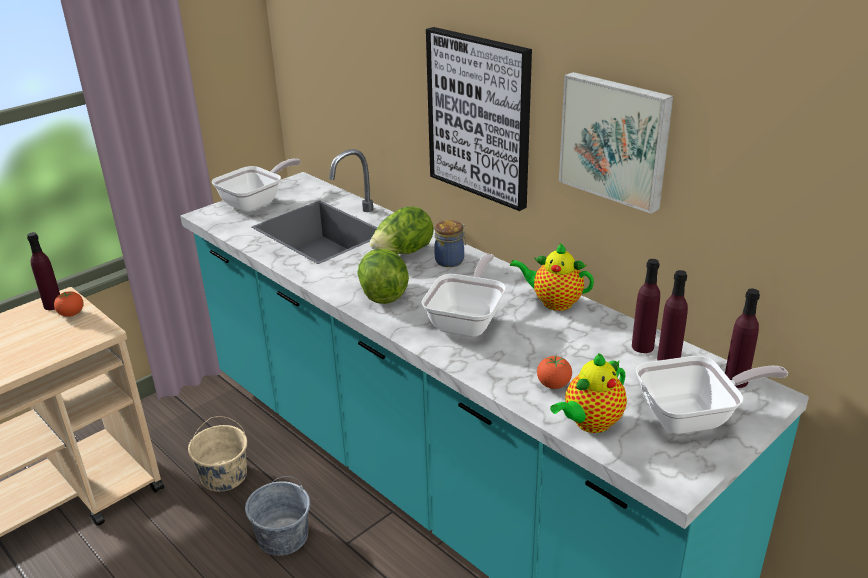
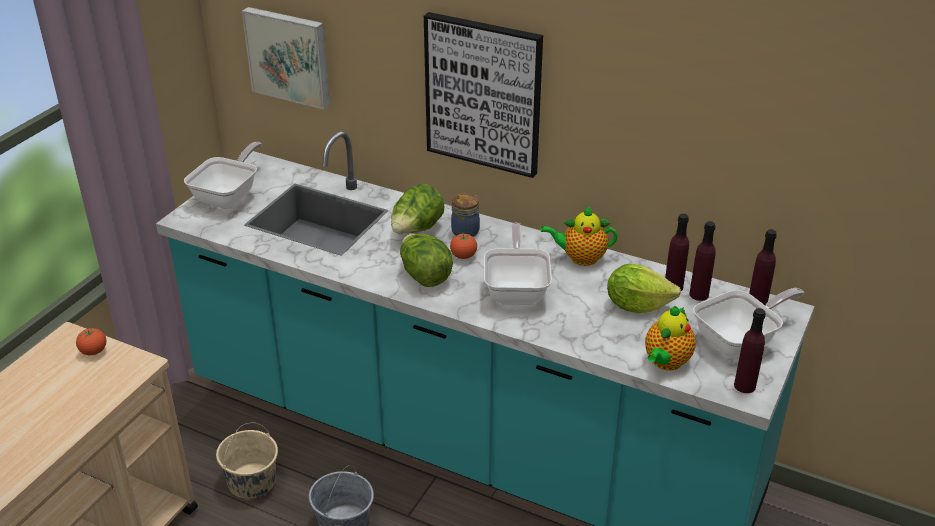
camera: 20 degrees left, 5 degrees up
(53, 305) = (64, 345): purple bottle -> purple bottle (744, 386)
(553, 385) = (620, 335): tomato -> tomato (463, 256)
(590, 358) = (637, 305): none -> lettuce
(616, 140) = (632, 112): picture -> picture (289, 56)

